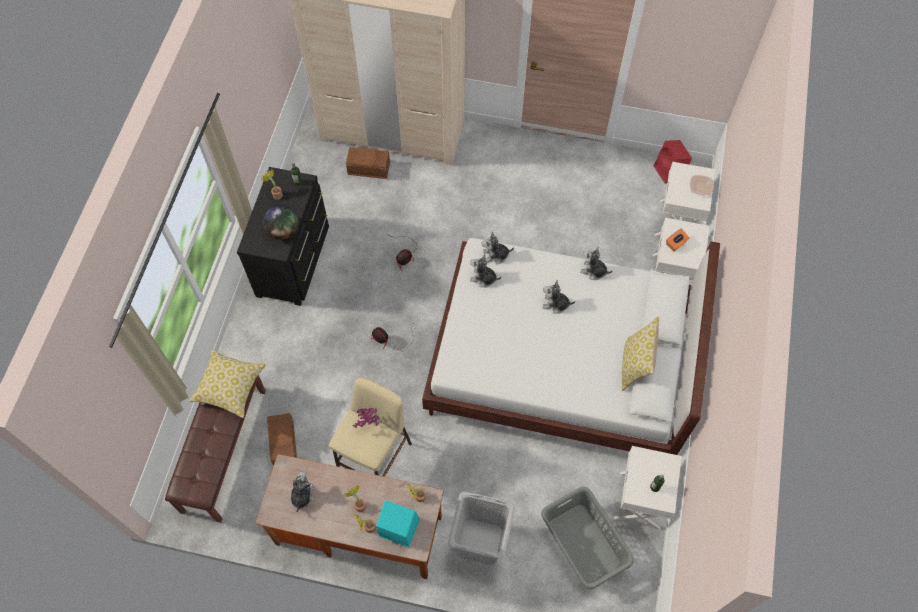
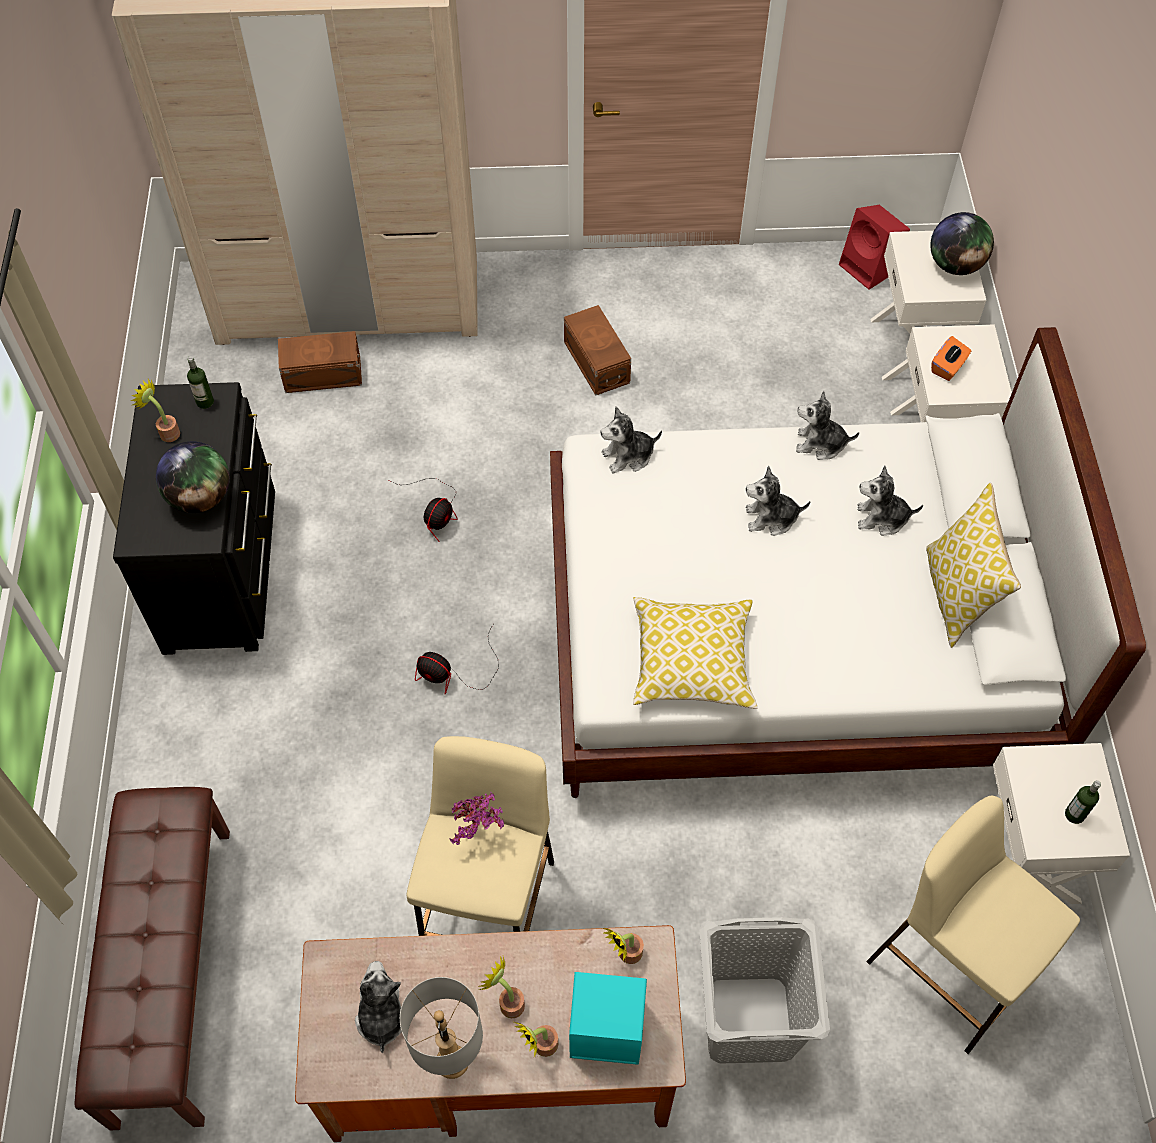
camera: 15 degrees left, 5 degrees down
(229, 387) = (160, 834): pillow -> pillow (692, 662)
(283, 444) = (294, 930): brown storage box -> brown storage box (596, 363)
(327, 524) = (451, 1061): none -> grey table lamp
(483, 278) = (618, 502): plush toy -> plush toy (882, 518)
(583, 543) = (948, 968): grey laundry basket -> beige stool
(700, 188) = (955, 265): bowl -> globe

